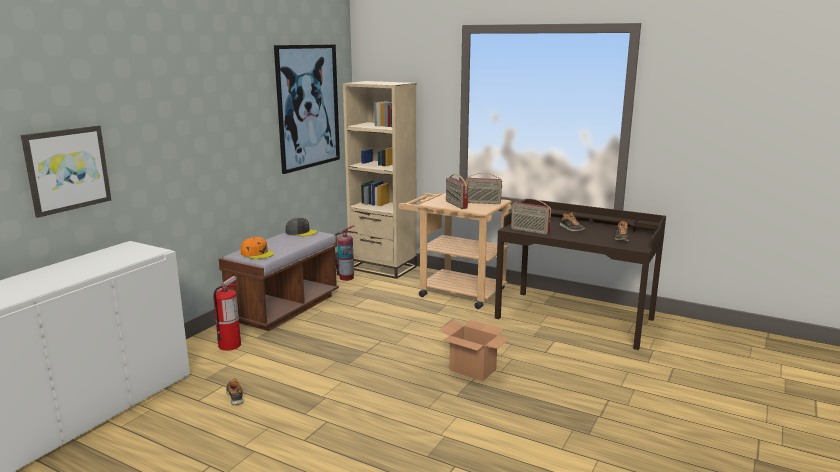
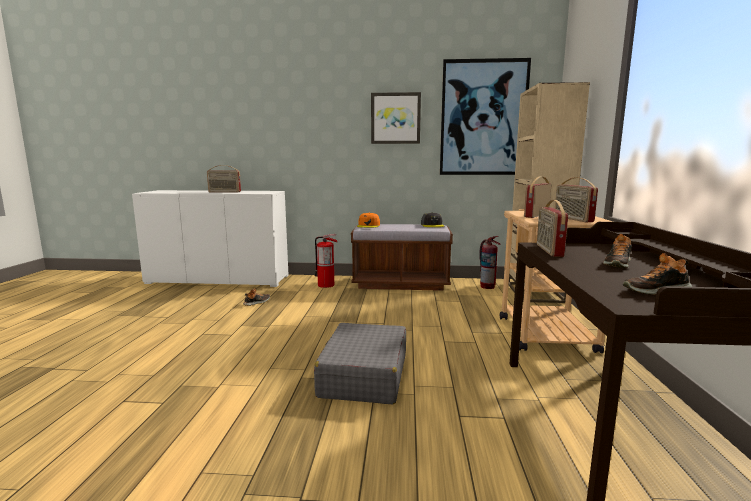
camera: 65 degrees right, 5 degrees down
(67, 169) = (252, 137): picture -> picture (395, 118)
(83, 270) = (224, 192): none -> radio
(473, 370) = (364, 375): cardboard box -> grey suitcase

